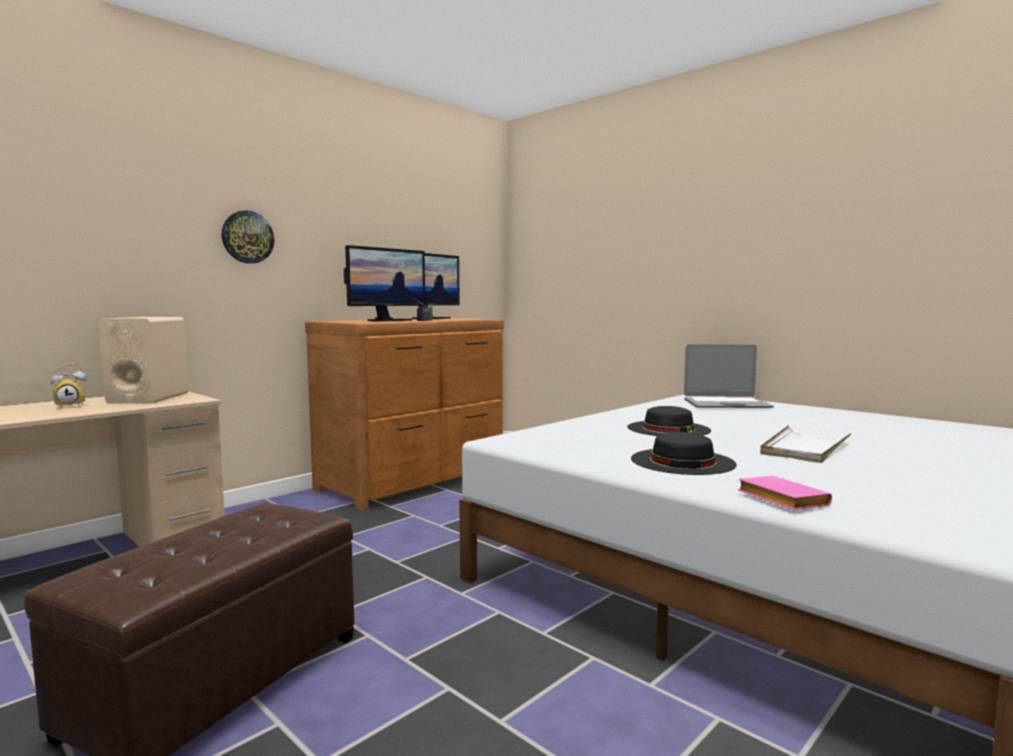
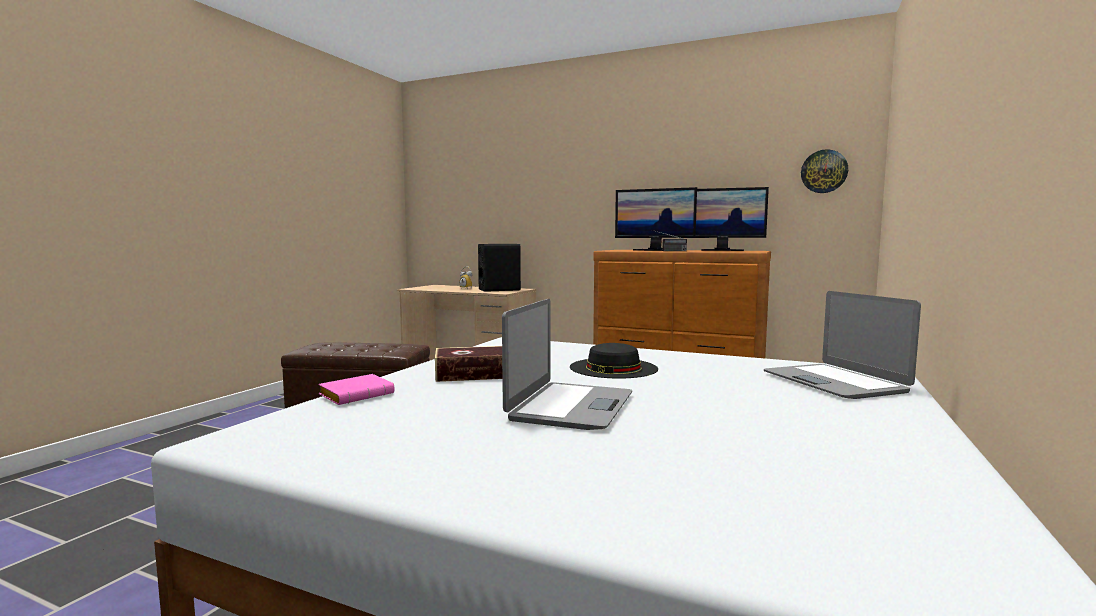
camera: 70 degrees right, 0 degrees up
(149, 398) = (499, 290): beige speaker -> black speaker
(247, 237) = (583, 190): wall clock -> wall clock (824, 171)
(682, 461) = (473, 374): black hat -> book
(804, 448) = (570, 407): white tray -> laptop

